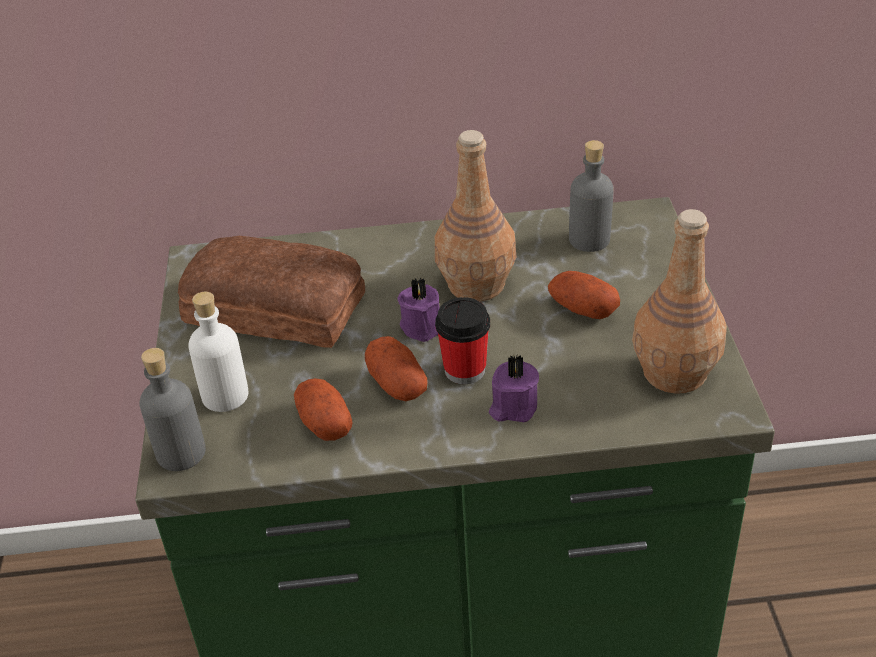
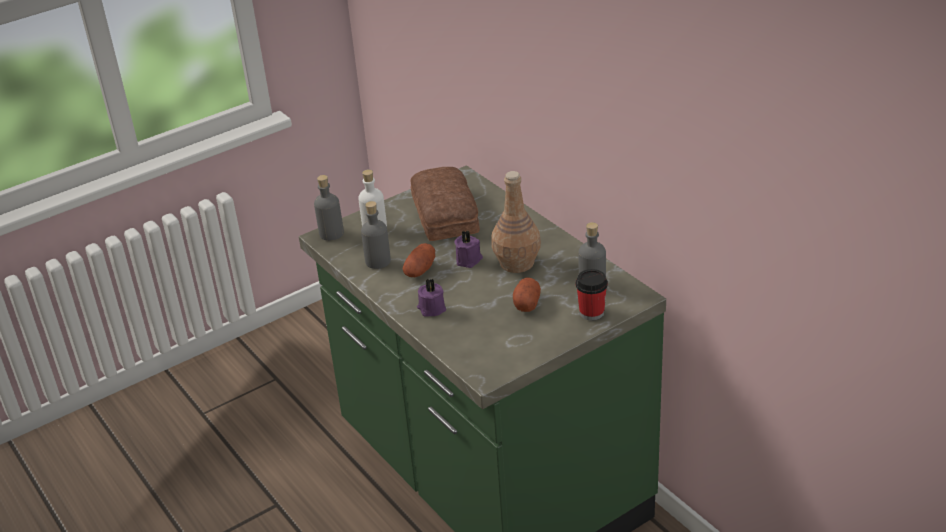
camera: 60 degrees right, 5 degrees down
(324, 423) = (378, 261): potato -> grey bottle
(465, 370) = (446, 285): cup -> cup (591, 313)
(674, 372) = (500, 349): brown bottle -> none

